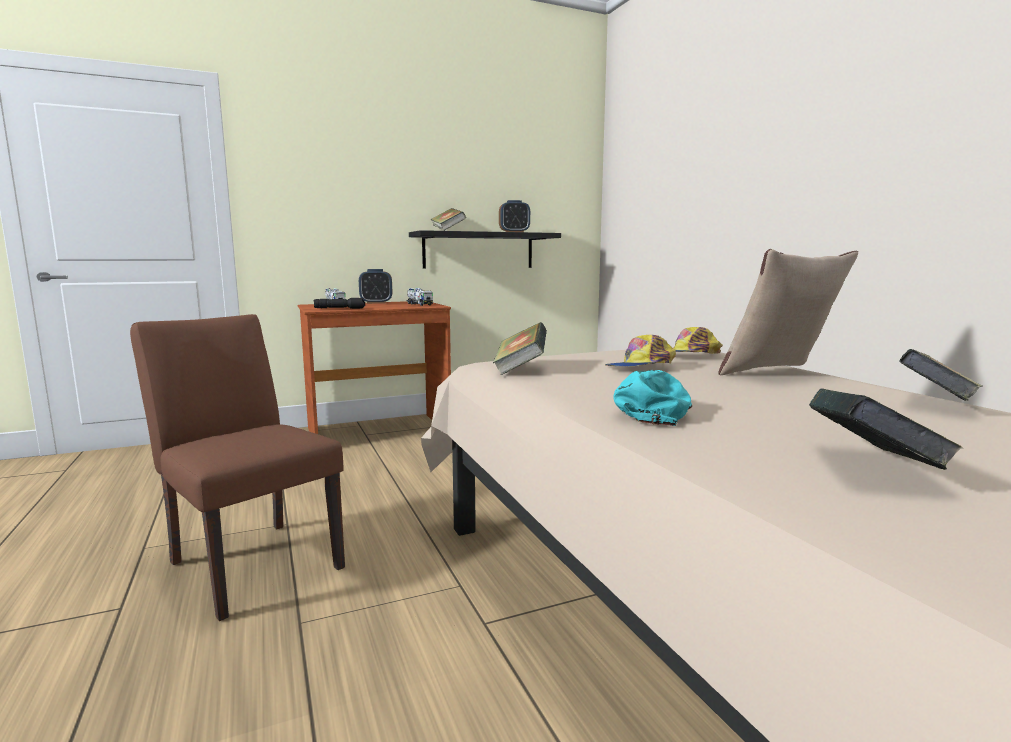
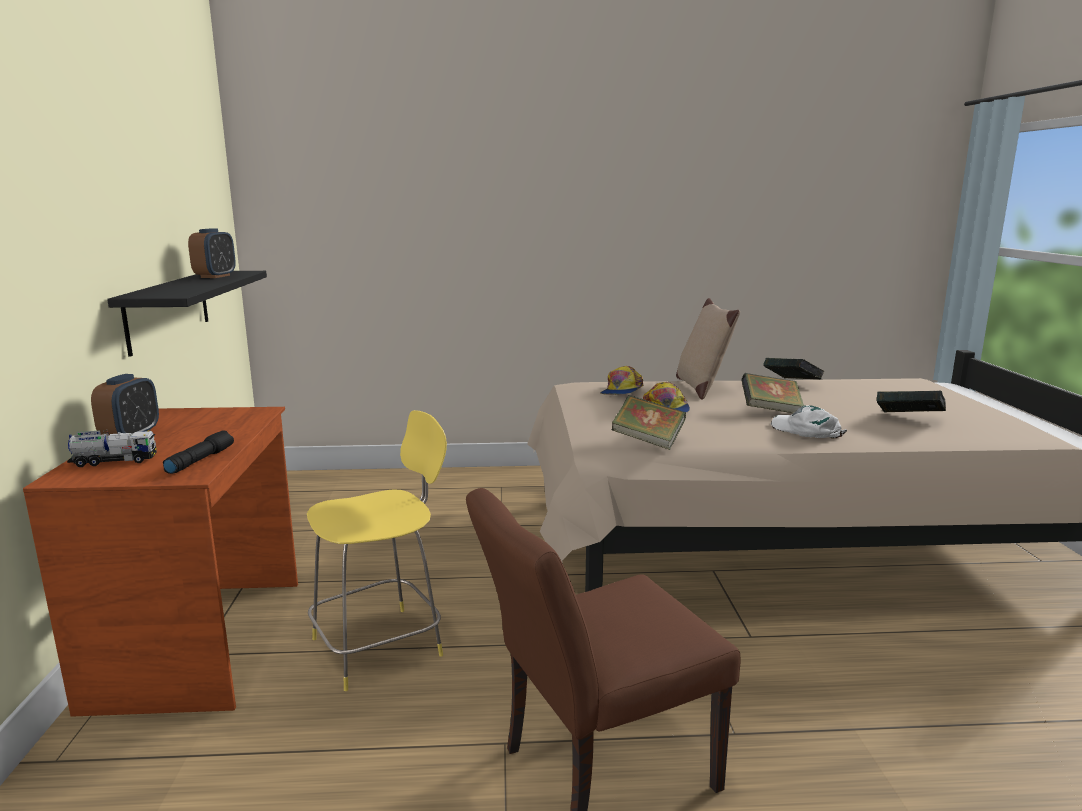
camera: 70 degrees left, 5 degrees up
(391, 469) = (382, 645): none -> yellow stool
(419, 304) = (219, 416): toy truck -> none
(448, 231) = (169, 289): book -> book (770, 411)
(655, 410) = (806, 430): turquoise cap -> white cap

